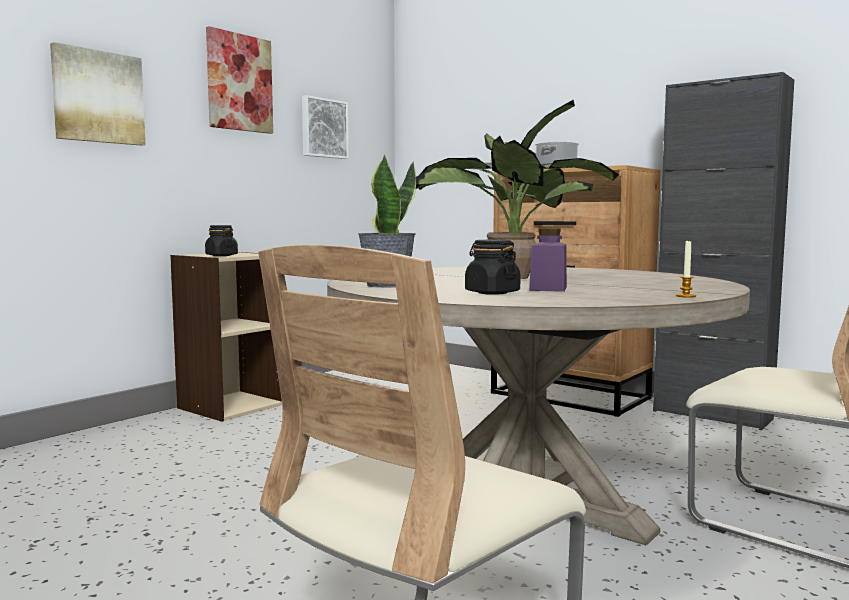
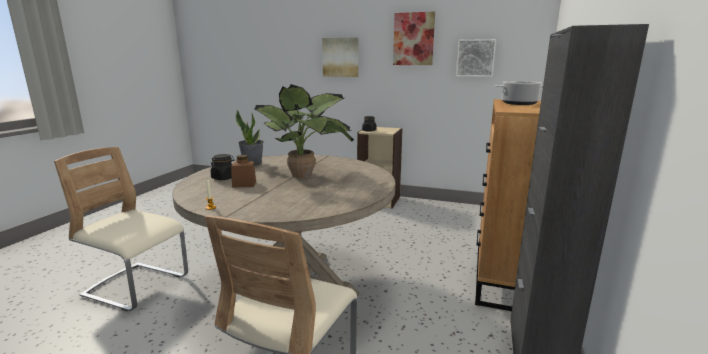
camera: 70 degrees right, 10 degrees up
(548, 288) = (244, 184): purple jar -> brown jar

